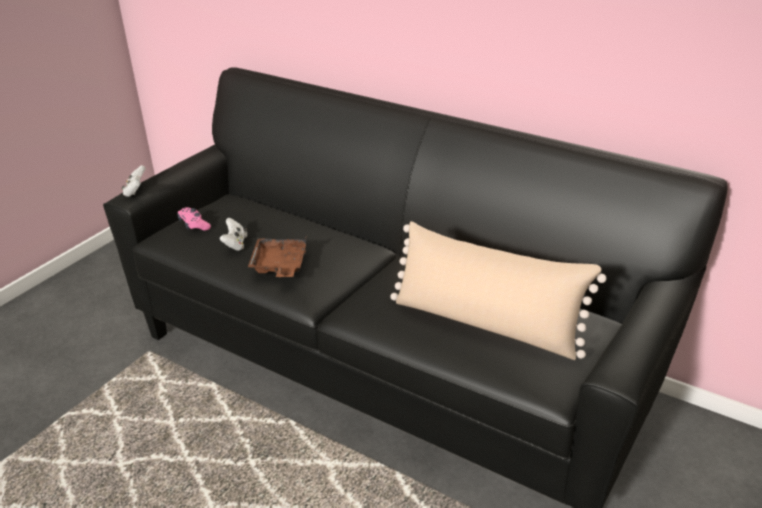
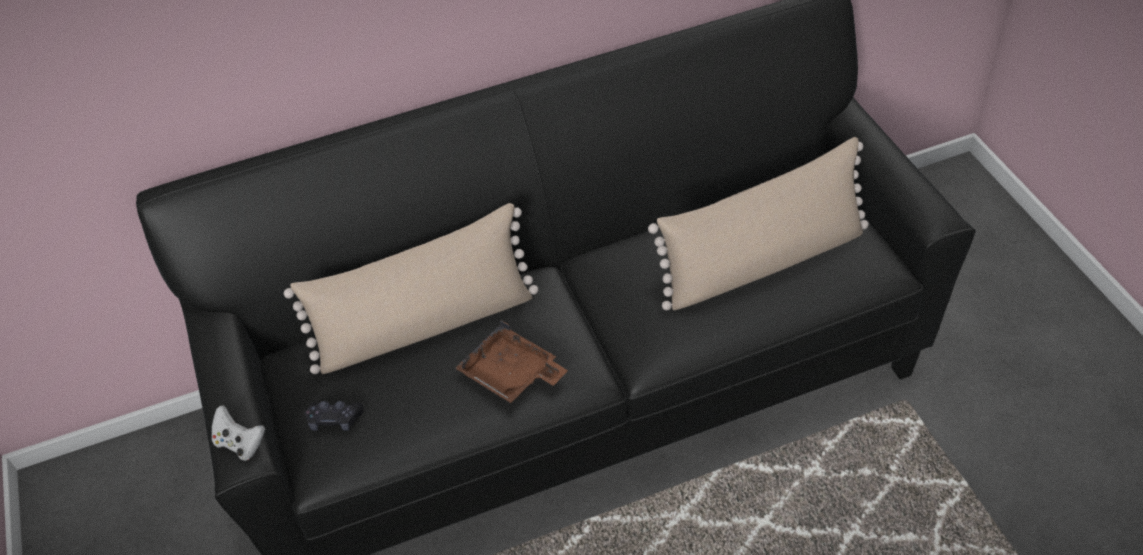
camera: 50 degrees left, 15 degrees up
(194, 225) = (335, 420): pink game controller -> black game controller
(235, 244) = (425, 396): white game controller -> none
(291, 224) = (426, 325): none -> beige pillow

